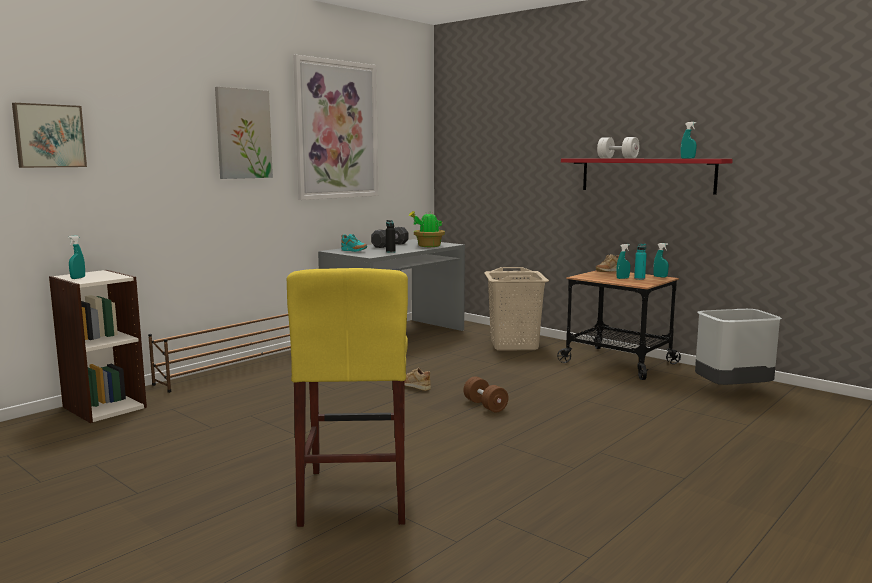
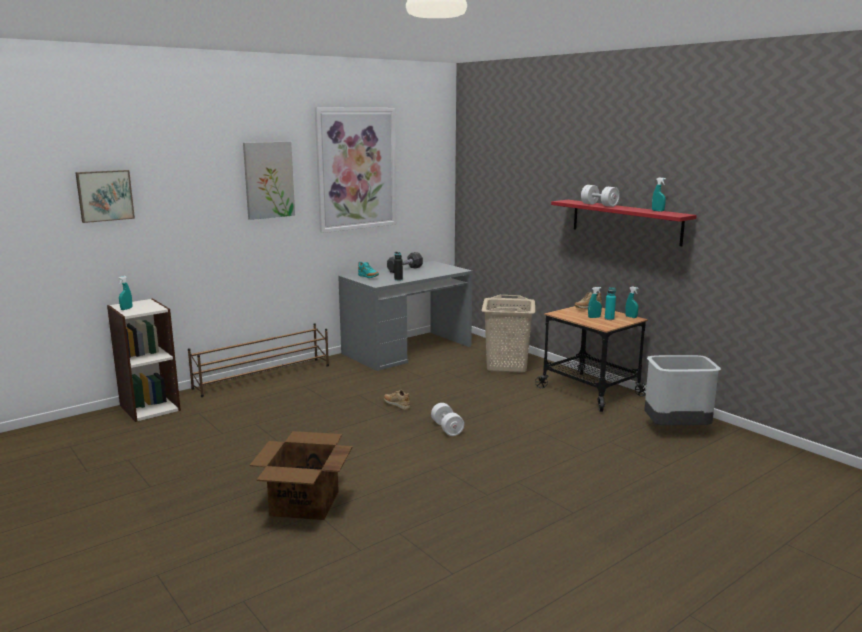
camera: 10 degrees right, 5 degrees up
(355, 495) = (304, 504): yellow stool -> cardboard box
(428, 246) = (437, 272): potted plant -> none
(485, 405) = (447, 428): brown dumbbell -> white dumbbell

